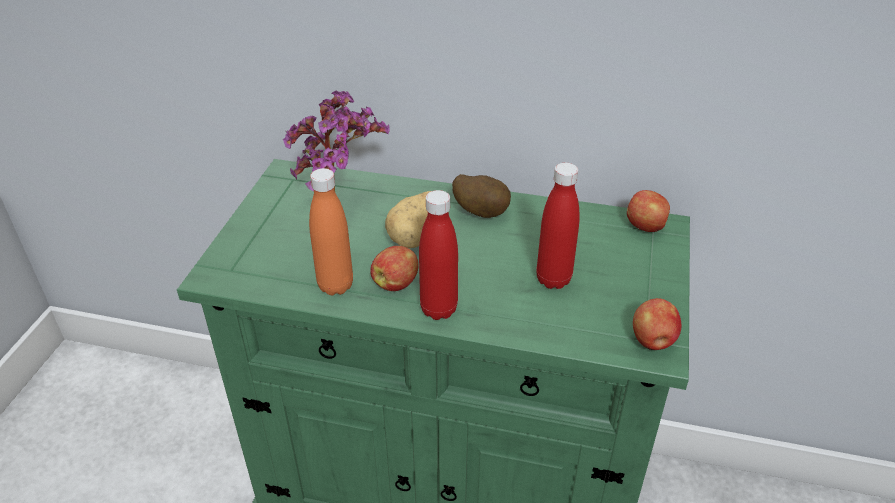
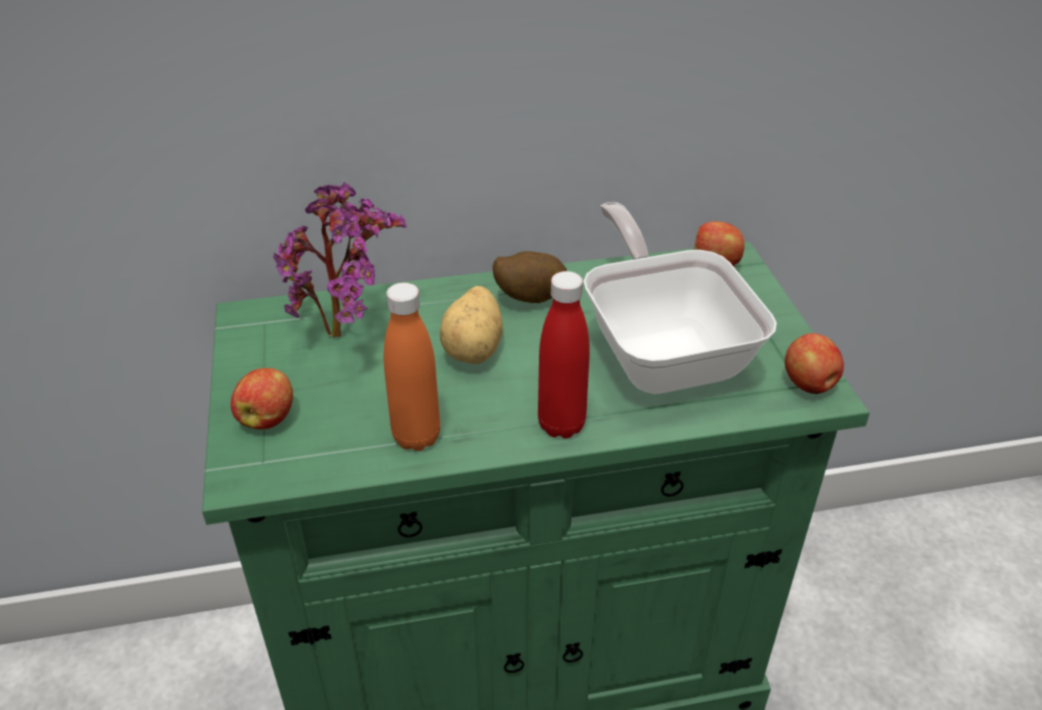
camera: 25 degrees left, 0 degrees up
(396, 283) = (489, 411): apple -> apple (268, 418)
(553, 279) = (662, 350): red bottle -> frying pan

